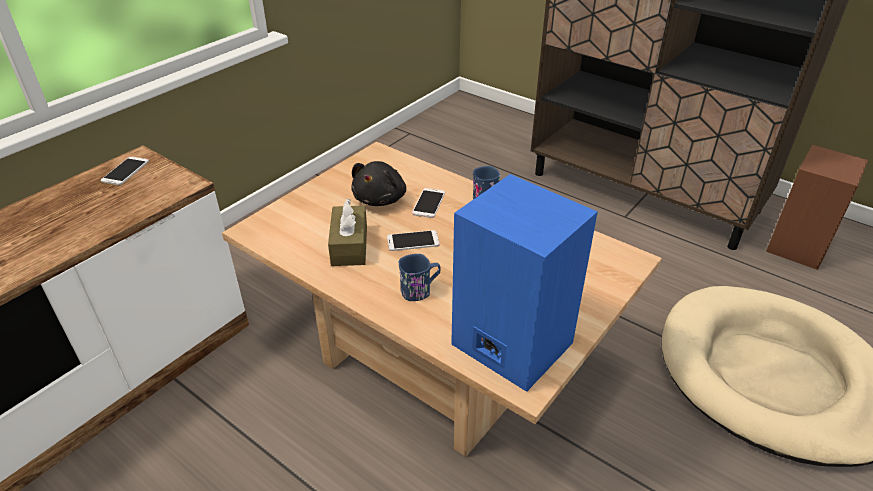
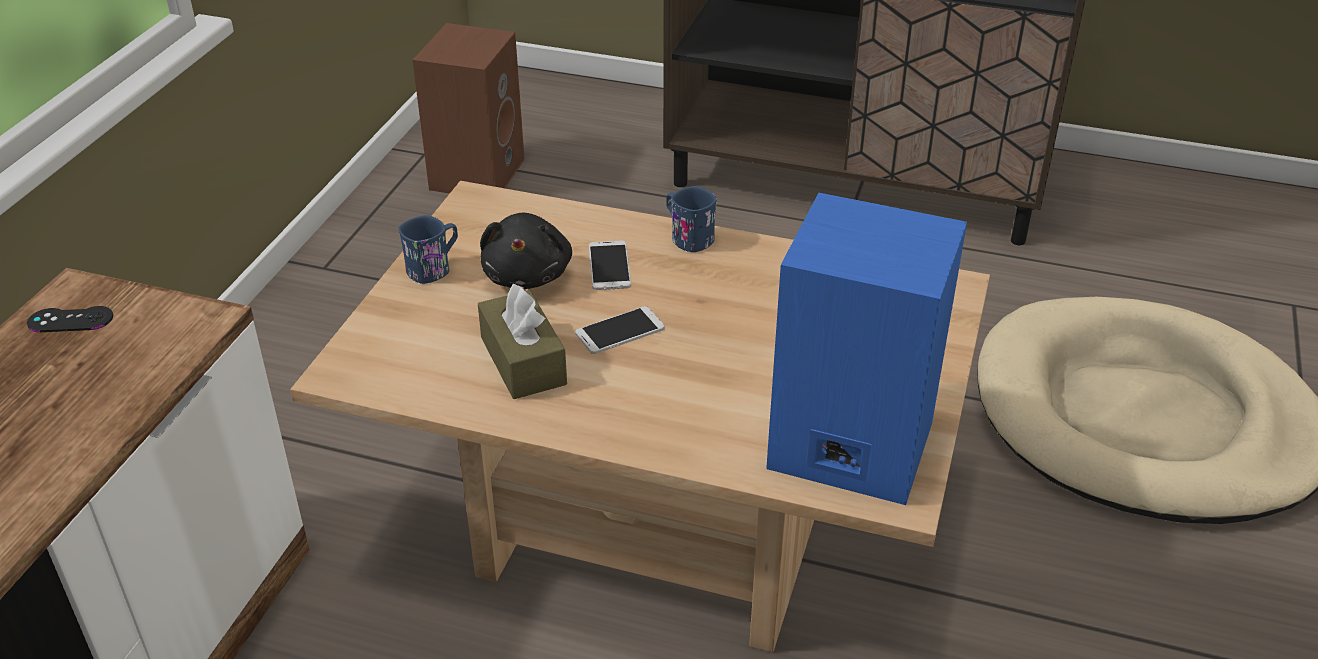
camera: 20 degrees left, 0 degrees up
(125, 171) = (70, 320): phone -> black game controller
(420, 290) = (675, 402): blue mug -> blue mug (434, 268)
(796, 245) = (1103, 218): brown speaker -> brown speaker (476, 173)

